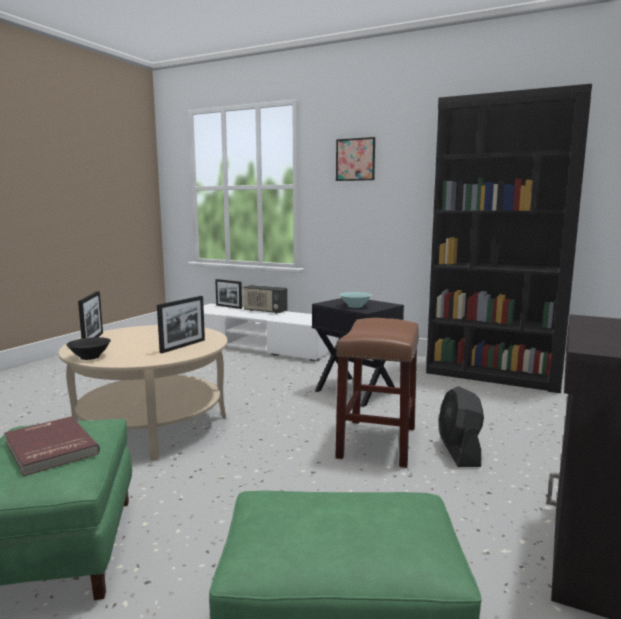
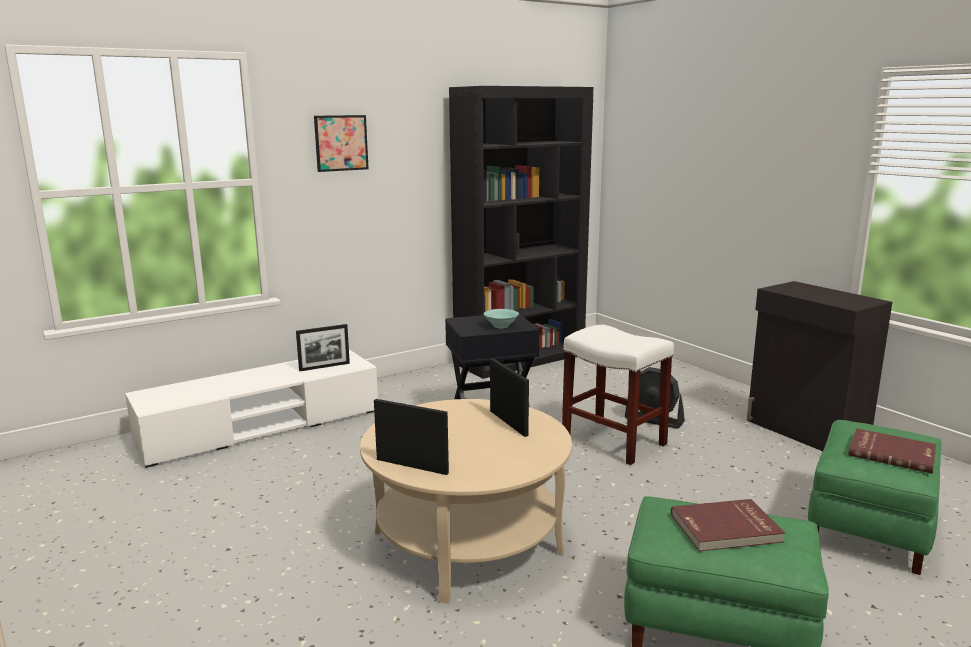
camera: 60 degrees left, 5 degrees up
(90, 357) = (503, 473): black bowl -> none
(229, 307) = (179, 386): picture frame -> picture frame (324, 367)
(265, 311) = (253, 373): radio -> none
(321, 534) = (891, 453): none -> red book
(378, 443) = (615, 442): brown stool -> white stool

